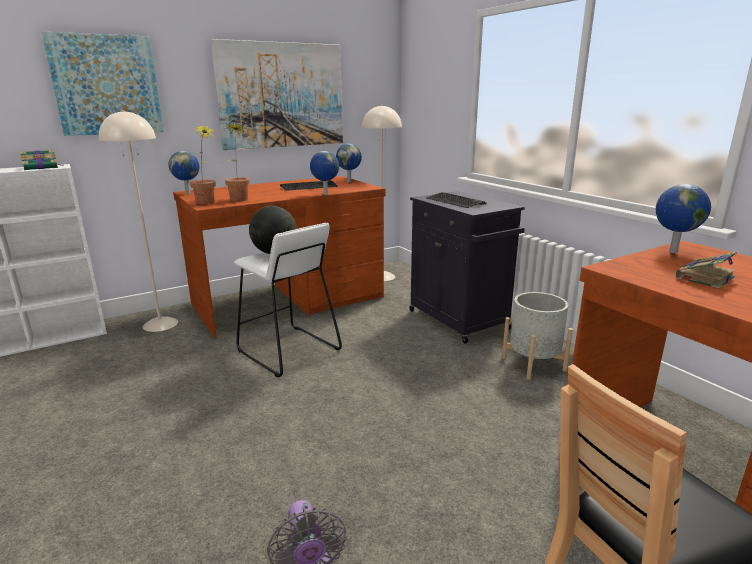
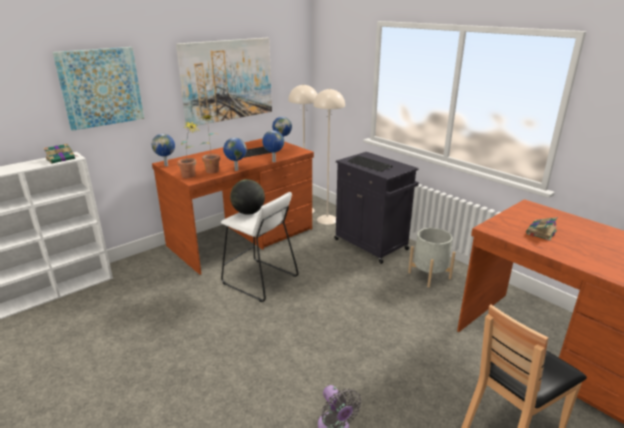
camera: 10 degrees left, 5 degrees up
(160, 324) = (151, 266): beige floor lamp -> beige floor lamp (327, 219)
(672, 252) = (520, 210): globe -> globe (236, 170)

